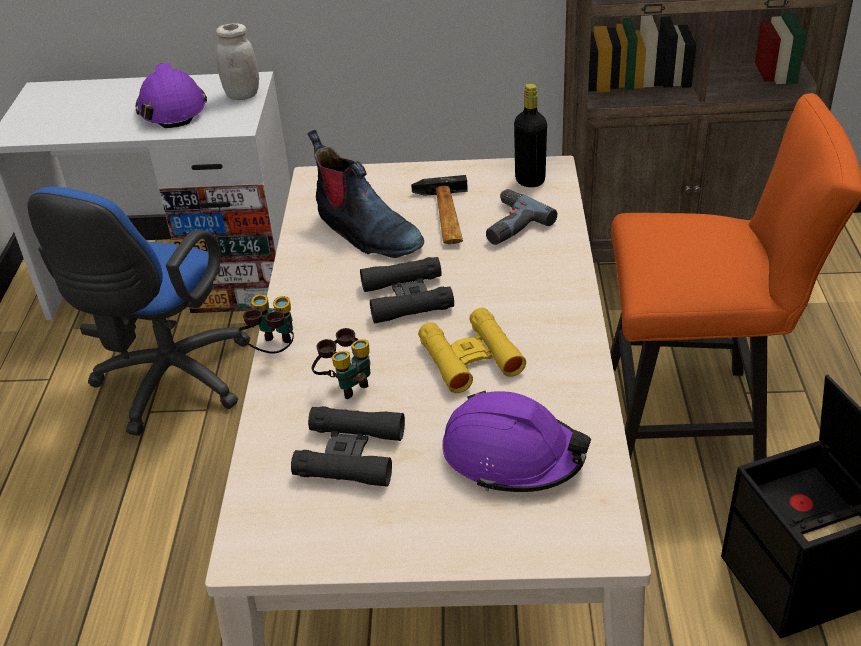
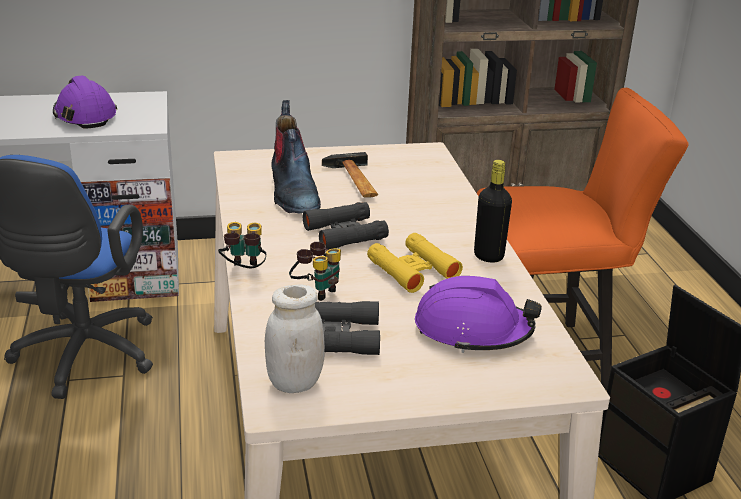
camera: 15 degrees left, 10 degrees down
(242, 95) = (146, 106): white jar -> white jar (294, 383)
(366, 232) = (293, 192): boot -> boot turned 45 degrees clockwise
(508, 224) = (408, 185): power drill -> none
(530, 180) = (415, 158): black bottle -> black bottle (488, 256)

